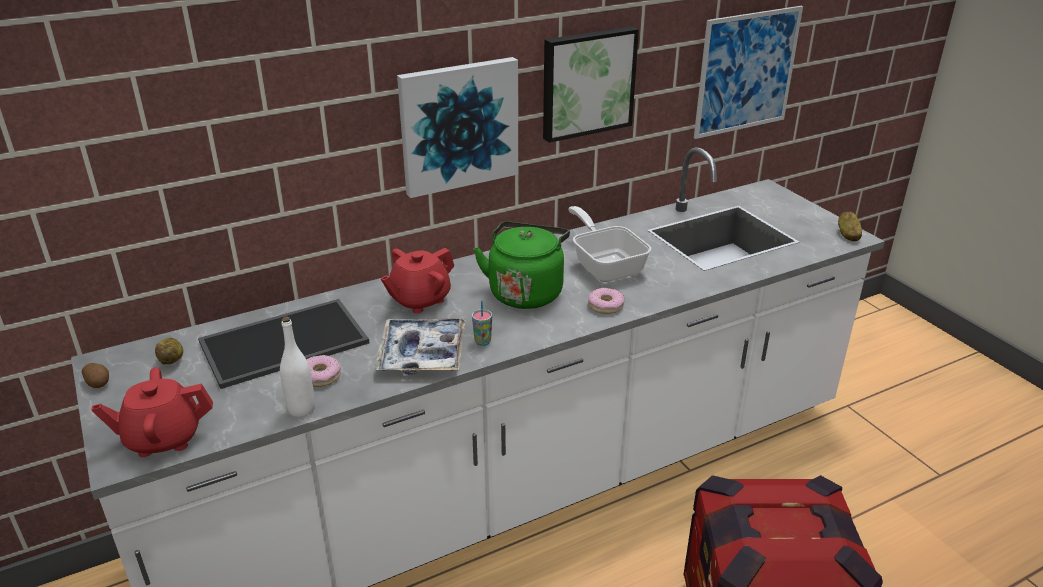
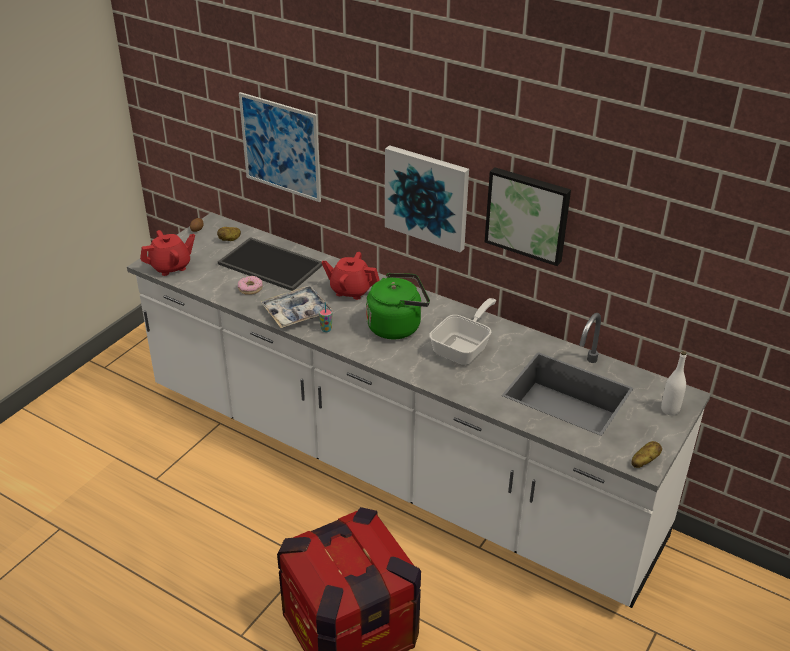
camera: 60 degrees right, 5 degrees up
(163, 438) = (171, 267): red teapot -> red teapot turned 105 degrees clockwise
(301, 409) = (219, 295): white bottle -> white bottle (670, 410)
(605, 306) = (409, 364): donut -> none
(746, 72) = (694, 282): picture -> picture (281, 147)

